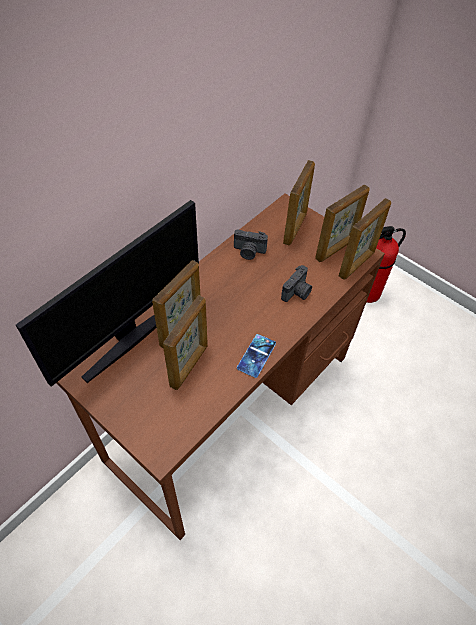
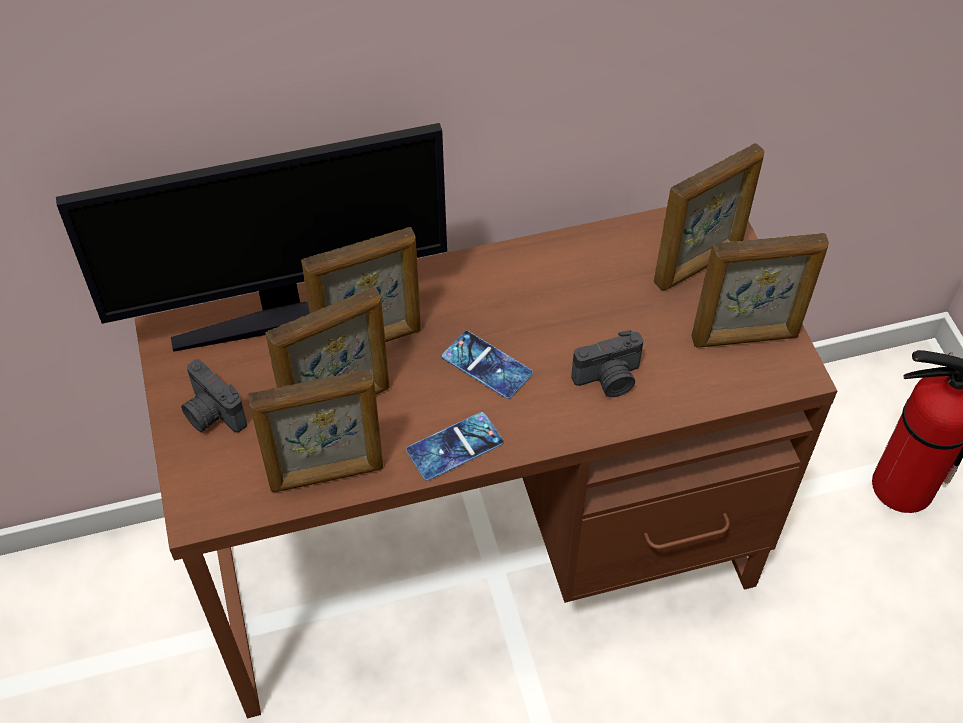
camera: 35 degrees right, 0 degrees up
(242, 312) = (487, 365): none -> phone
(249, 252) = (580, 269): camera -> camera (212, 414)
(357, 264) = (763, 384): picture frame -> picture frame (327, 475)

